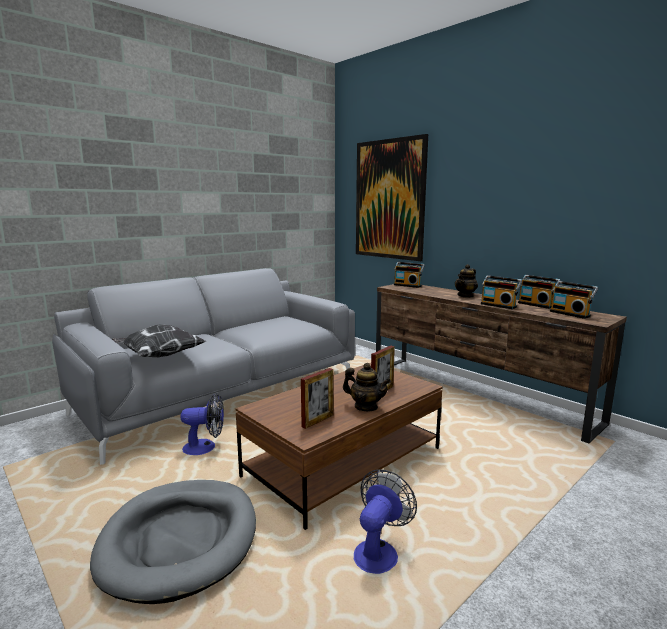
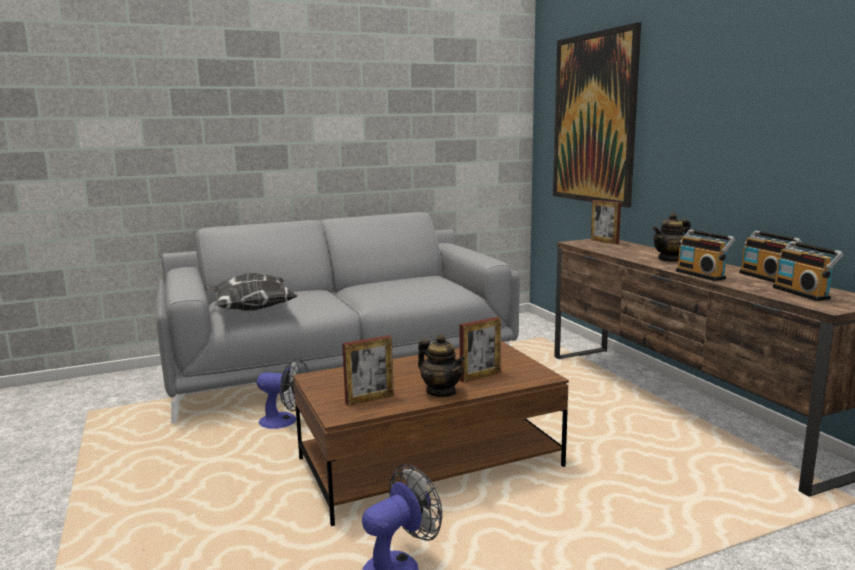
camera: 20 degrees right, 0 degrees up
(180, 540) = (200, 510): grey dog bed -> none
(408, 285) = (604, 242): radio -> picture frame

